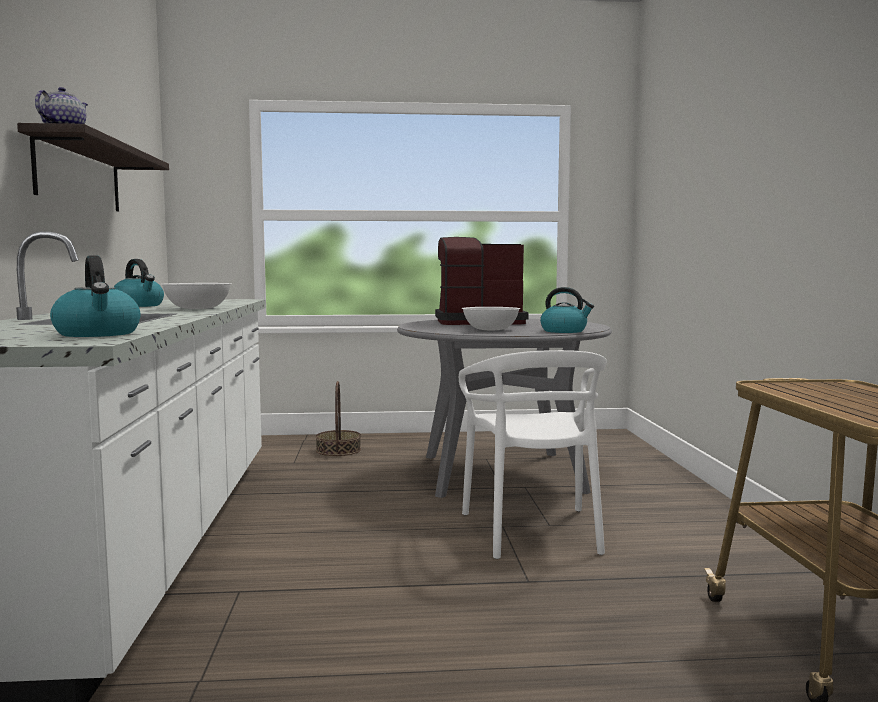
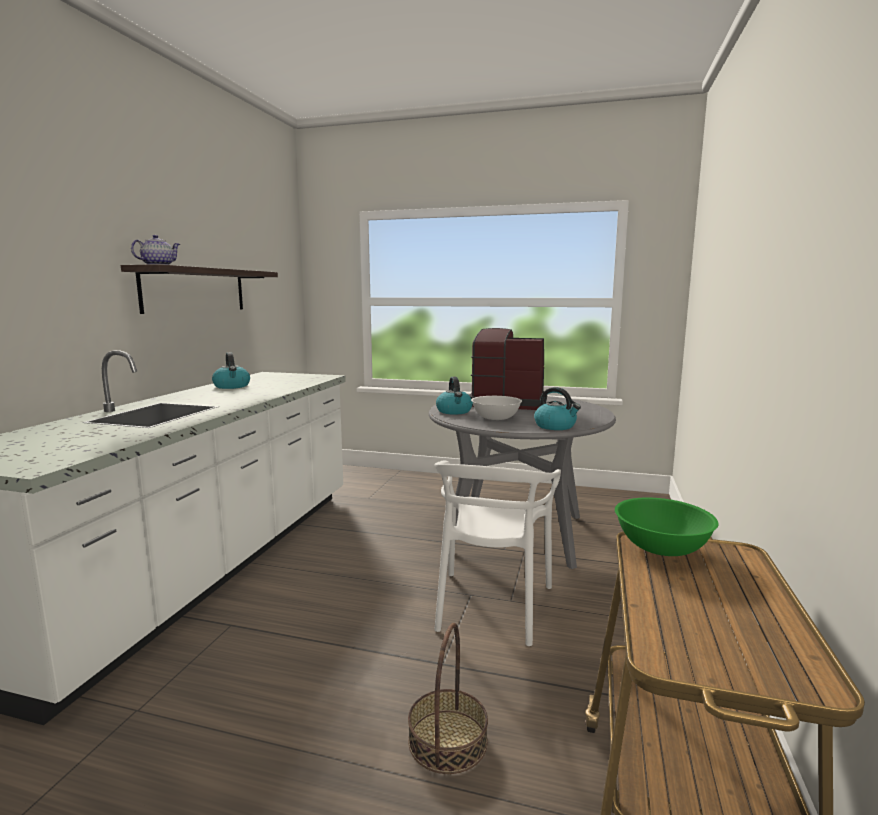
camera: 20 degrees right, 5 degrees up
(98, 334) = (77, 450): kettle -> kettle (454, 411)
(197, 308) = (254, 395): white bowl -> none
(338, 450) = (409, 489): basket -> basket (447, 740)
(785, 384) = (661, 547): none -> green bowl

